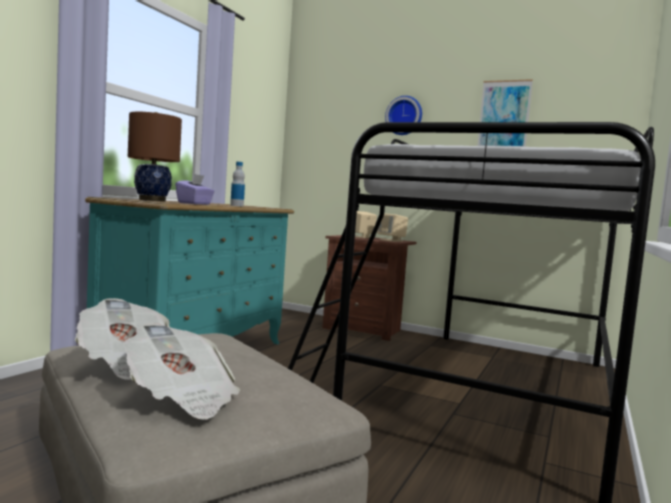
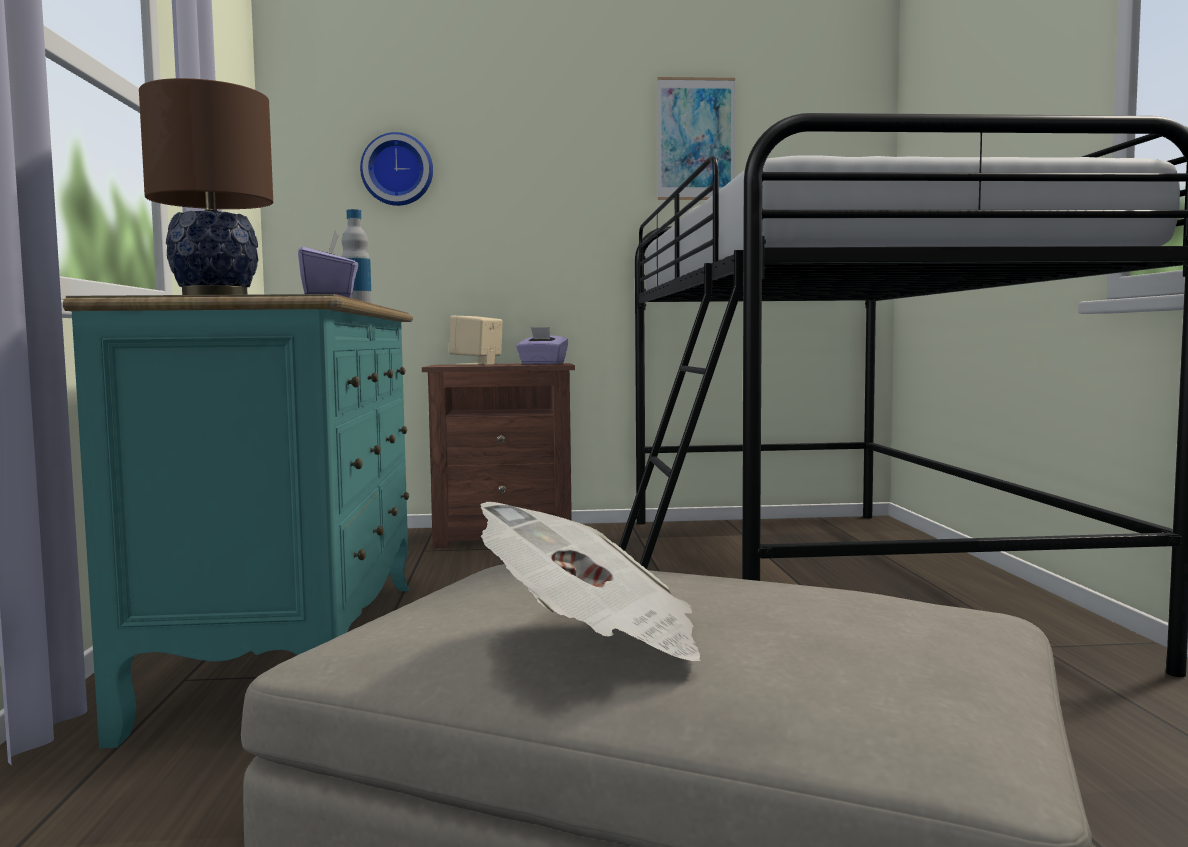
camera: 30 degrees left, 0 degrees up
(182, 398) = (848, 662): newspaper -> none
(391, 240) = (542, 363): beige speaker -> purple tissue box
(404, 116) = (521, 135): wall clock -> wall clock (397, 170)

